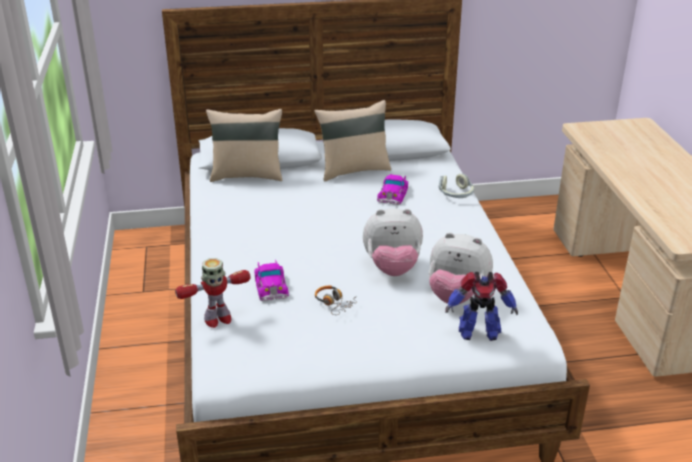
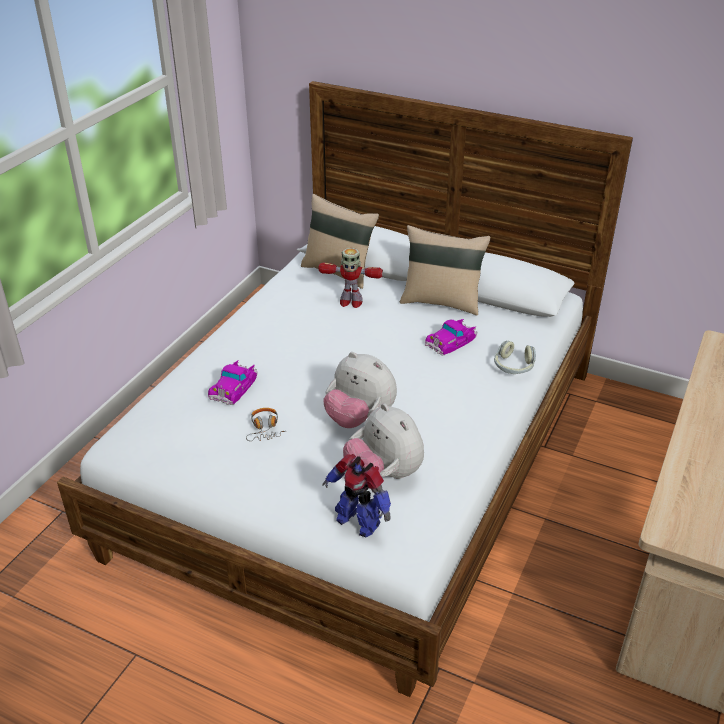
camera: 35 degrees right, 5 degrees up
(217, 319) = (160, 399): toy robot -> toy robot (350, 302)

